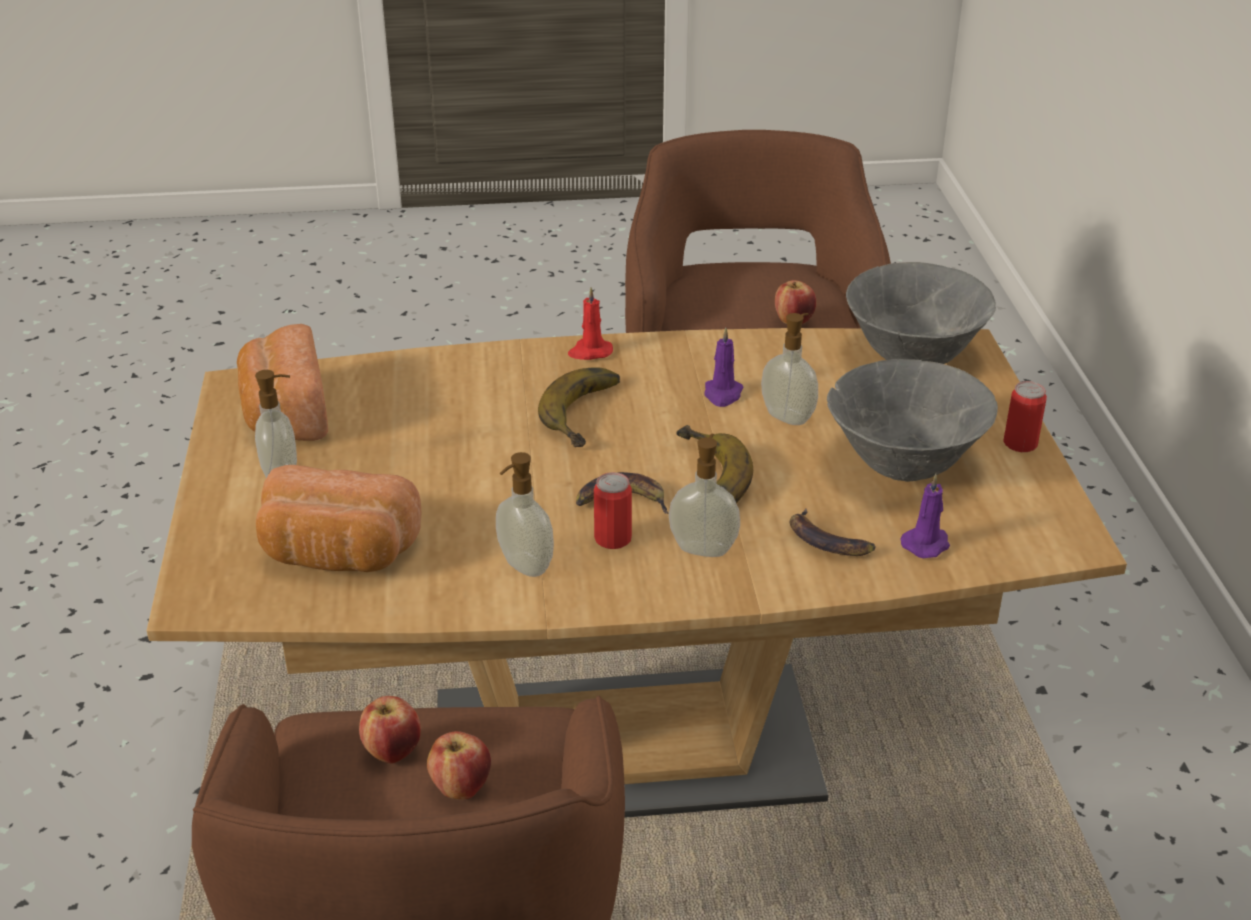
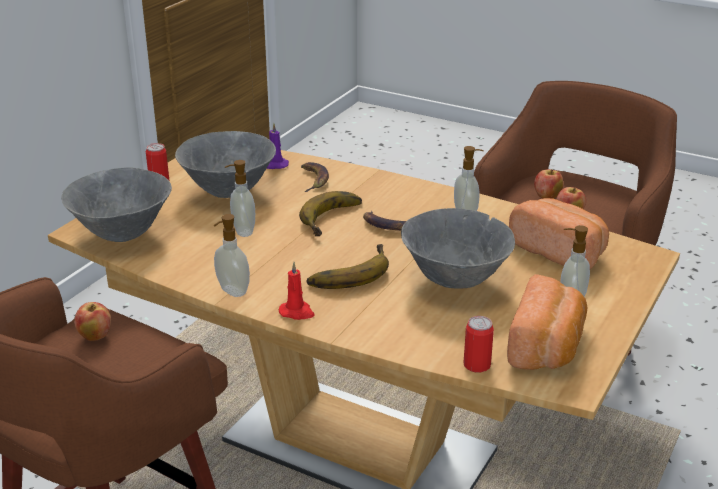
camera: 145 degrees left, 5 degrees down
(451, 452) = (454, 281): none -> grey bowl
(613, 539) = (410, 212): can -> can (477, 365)
(703, 548) = (373, 195): soap dispenser -> soap dispenser (232, 291)
(722, 394) = (258, 255): purple candle -> none

